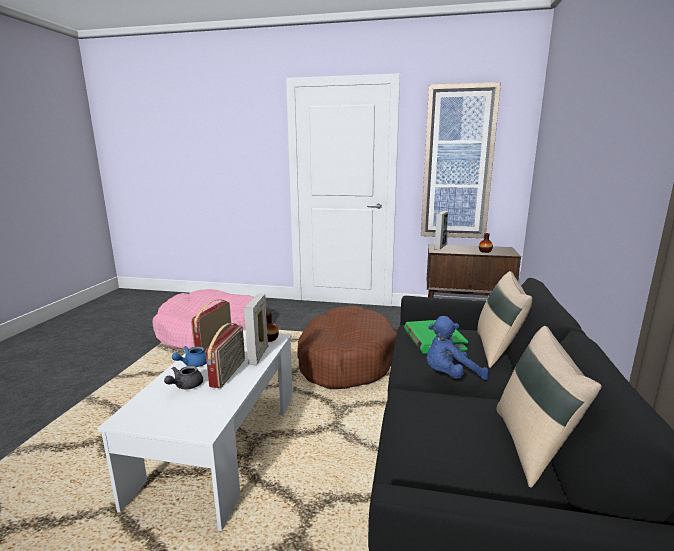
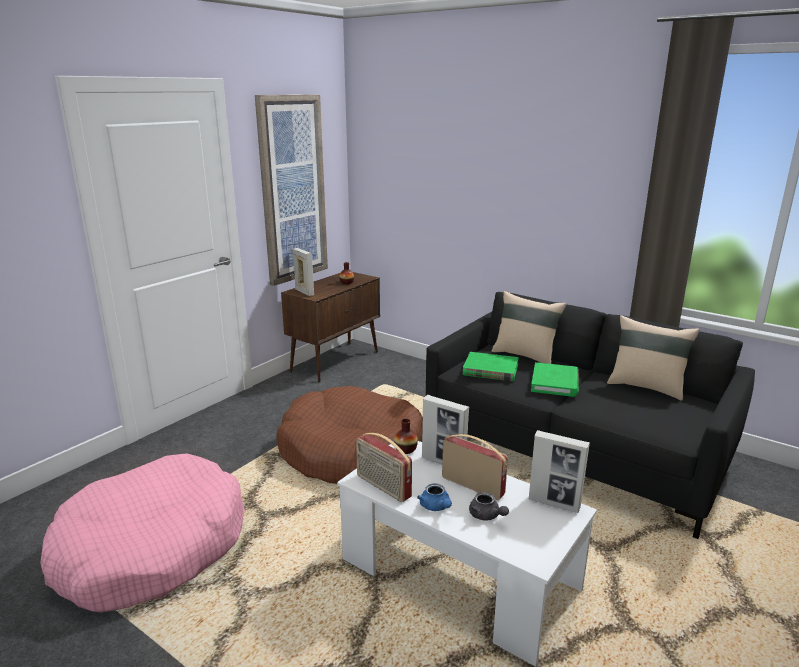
camera: 65 degrees left, 5 degrees up
(214, 416) = (554, 503): none -> picture frame
(450, 375) = (555, 382): blue plush toy -> green book

